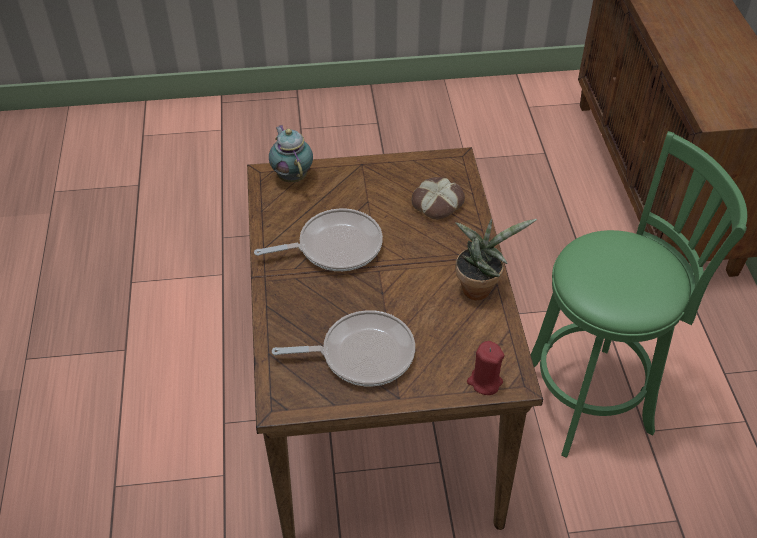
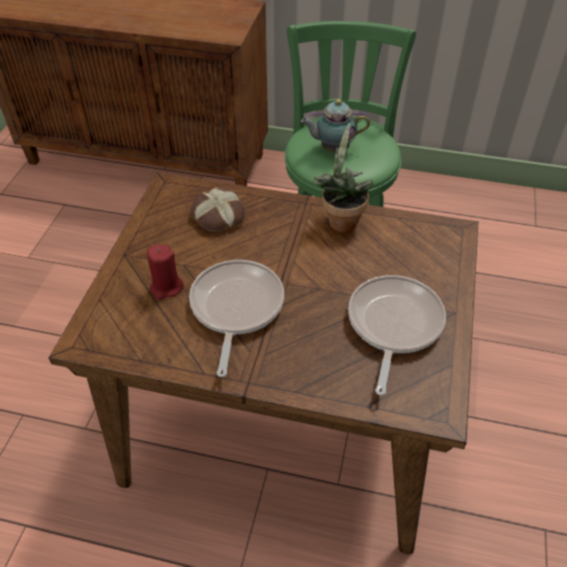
camera: 70 degrees left, 0 degrees up
(292, 176) = (101, 317): teapot -> teapot (332, 149)
(484, 382) = (452, 249): red candle -> red candle (166, 287)

